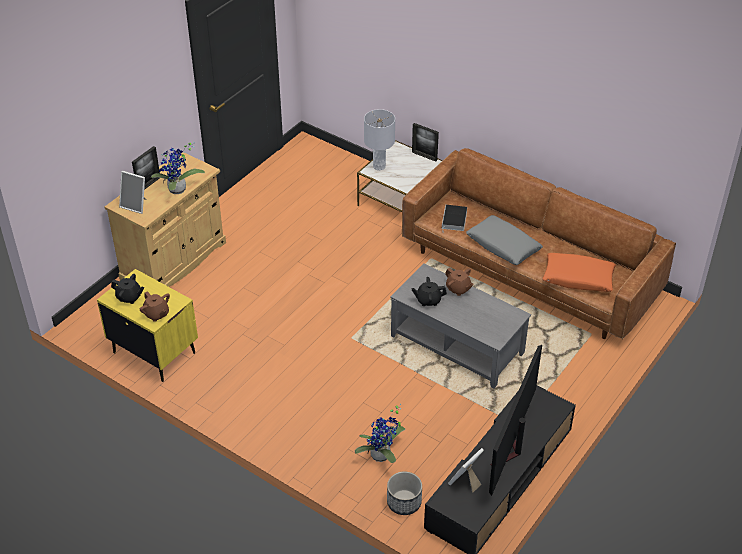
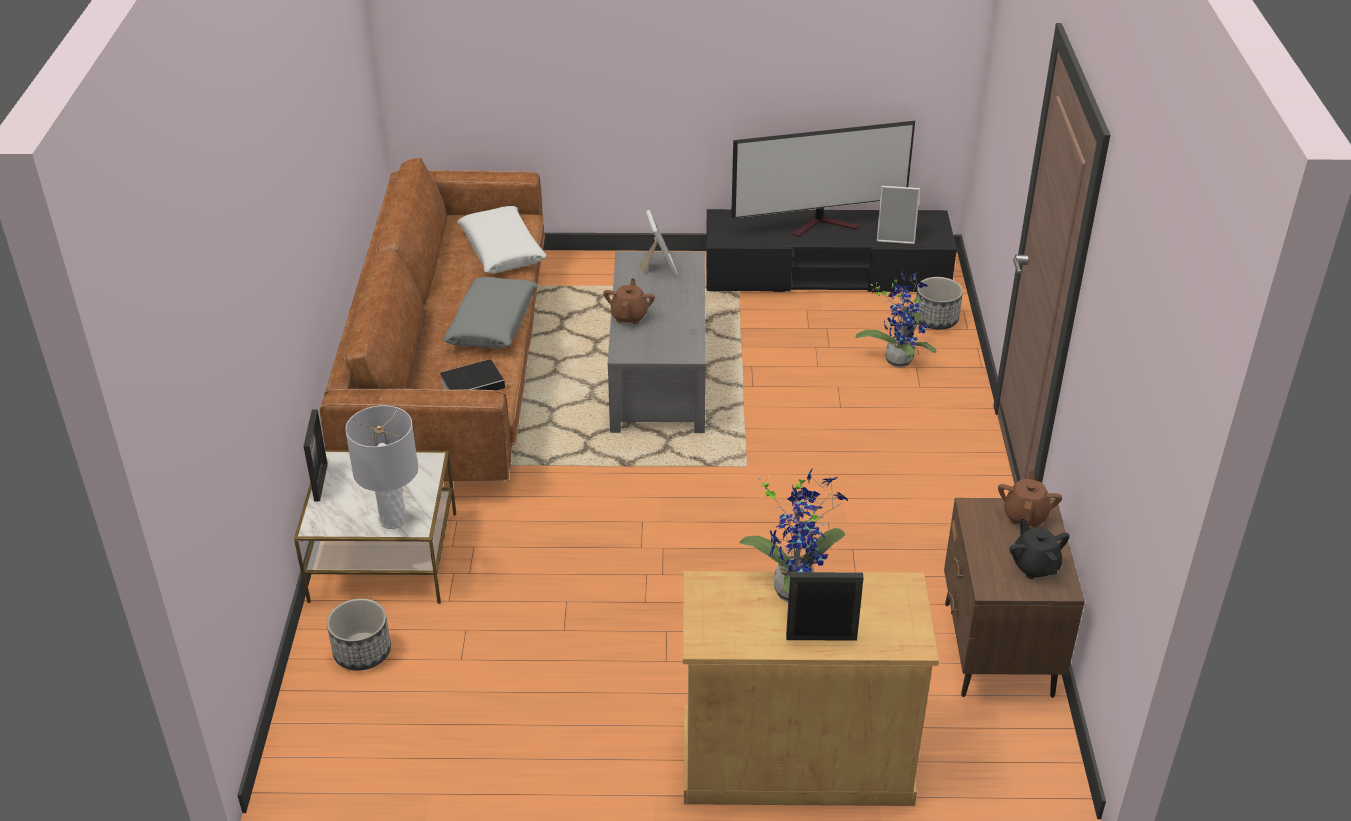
camera: 125 degrees left, 5 degrees down
(135, 205) = (889, 618): picture frame -> picture frame (659, 267)
(154, 352) = (997, 650): yellow nightstand -> brown nightstand
(350, 177) = (362, 652): none -> planter
(428, 300) = (678, 330): black teapot -> none
(578, 278) = (502, 250): orange pillow -> white pillow

